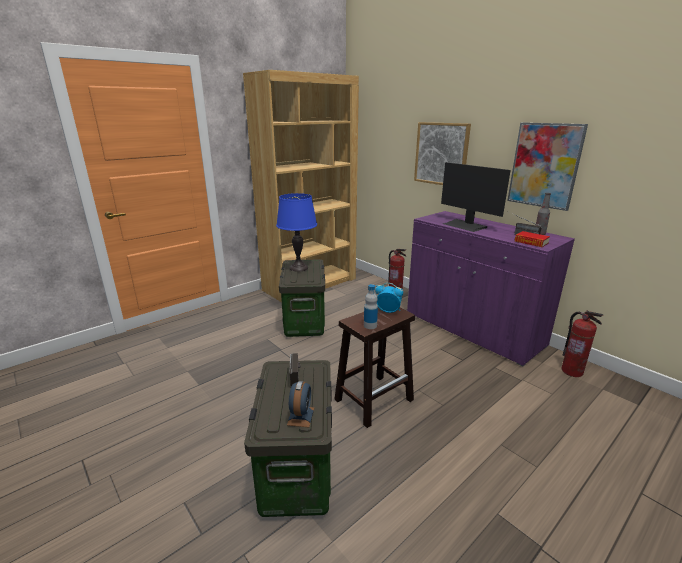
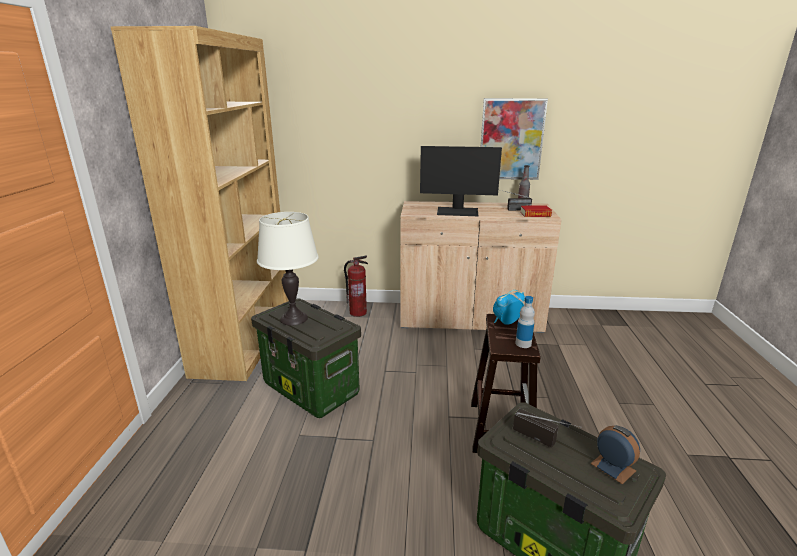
camera: 45 degrees left, 0 degrees up
(298, 268) = (293, 319): blue table lamp -> white table lamp
(441, 154) = (390, 137): picture -> none
(472, 329) = (470, 318): purple cabinet -> beige cabinet
(572, 371) = (571, 320): fire extinguisher -> none

